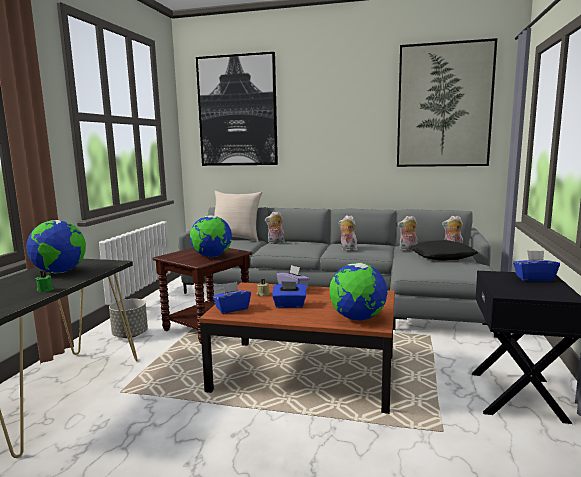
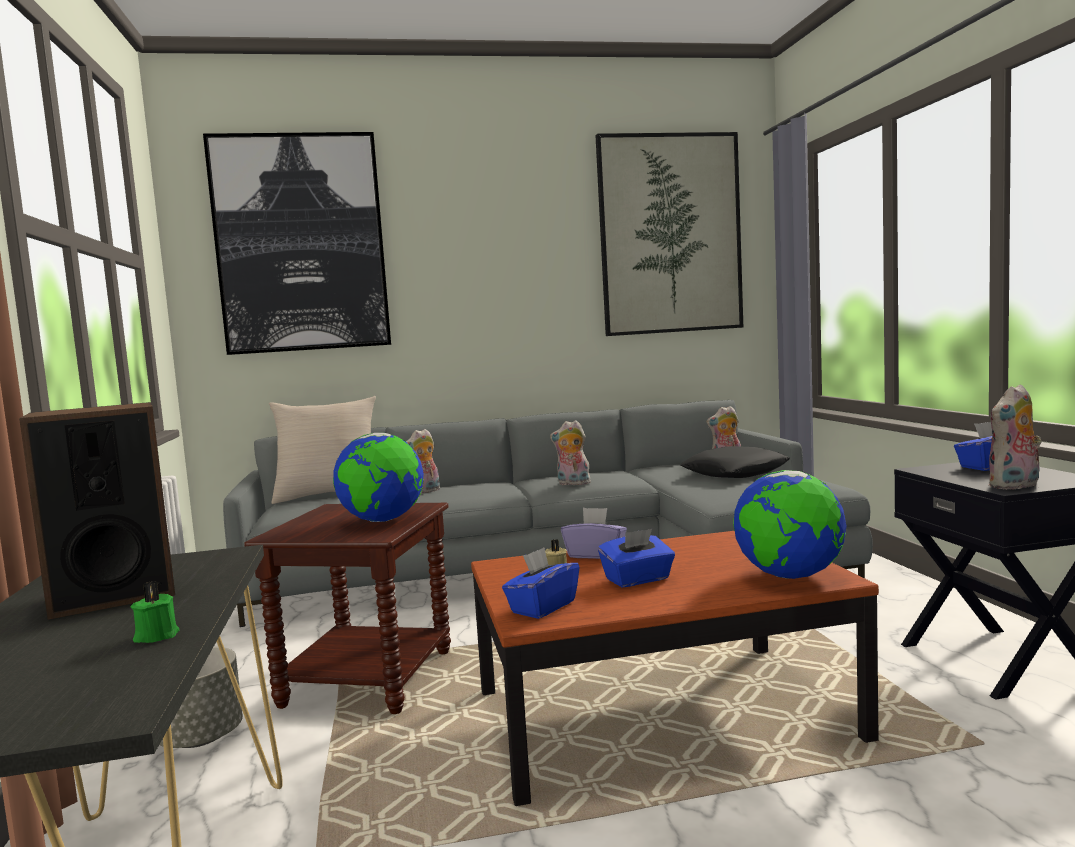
camera: 25 degrees left, 5 degrees down
(60, 272) = (114, 595): globe -> speaker
(408, 250) = (666, 472): plush toy -> plush toy (1015, 486)

